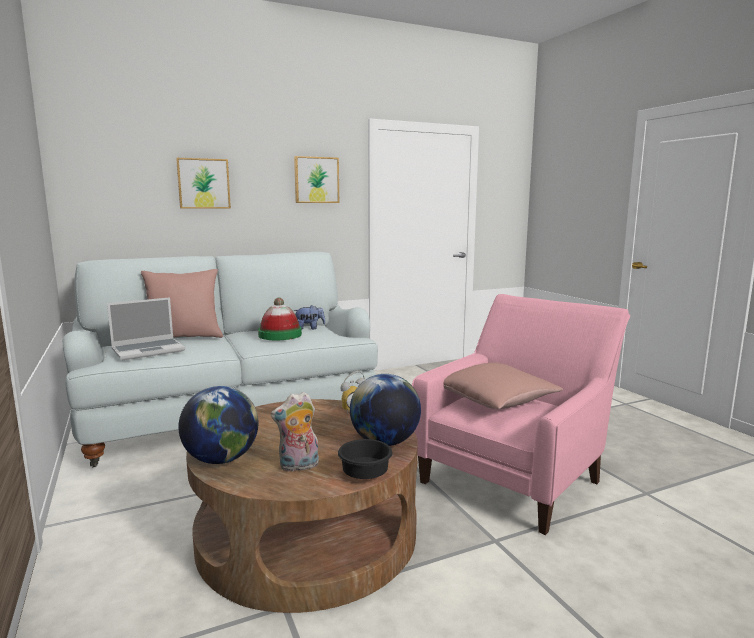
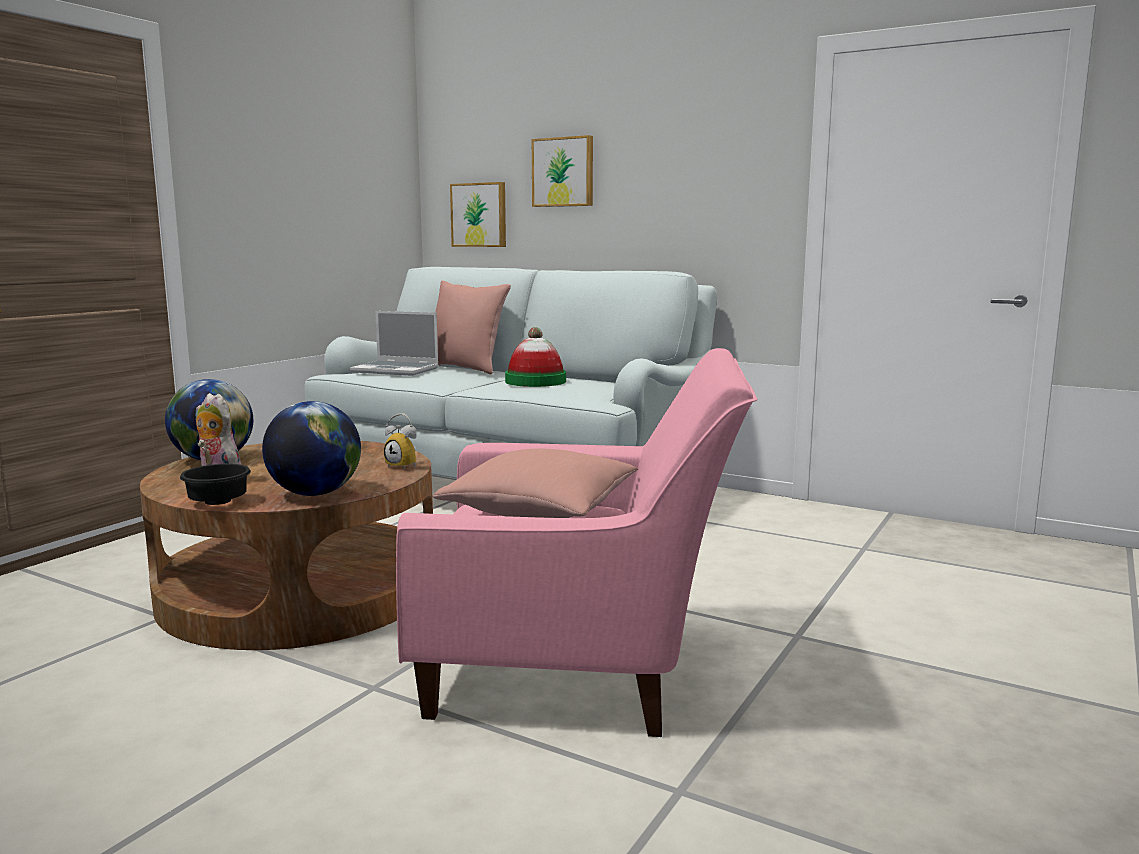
camera: 55 degrees right, 0 degrees up
(309, 328) = (600, 384): plush toy -> none
(316, 180) = (717, 156): picture -> picture (480, 215)

